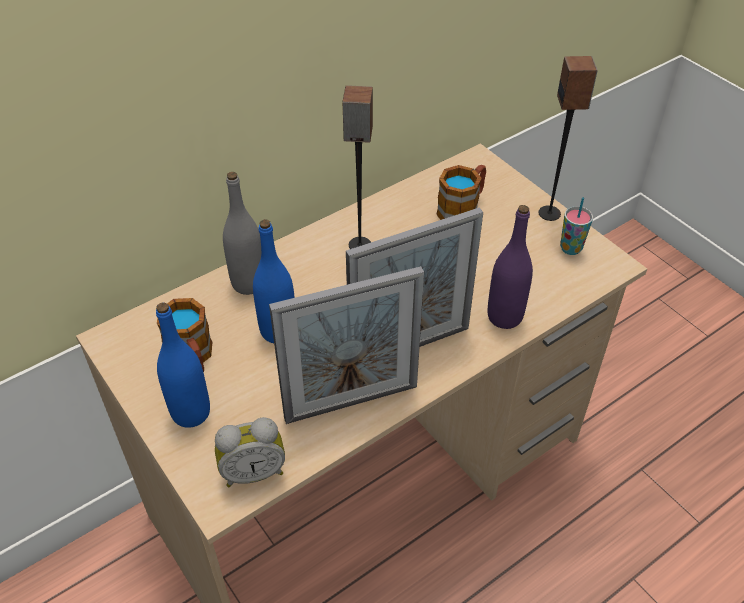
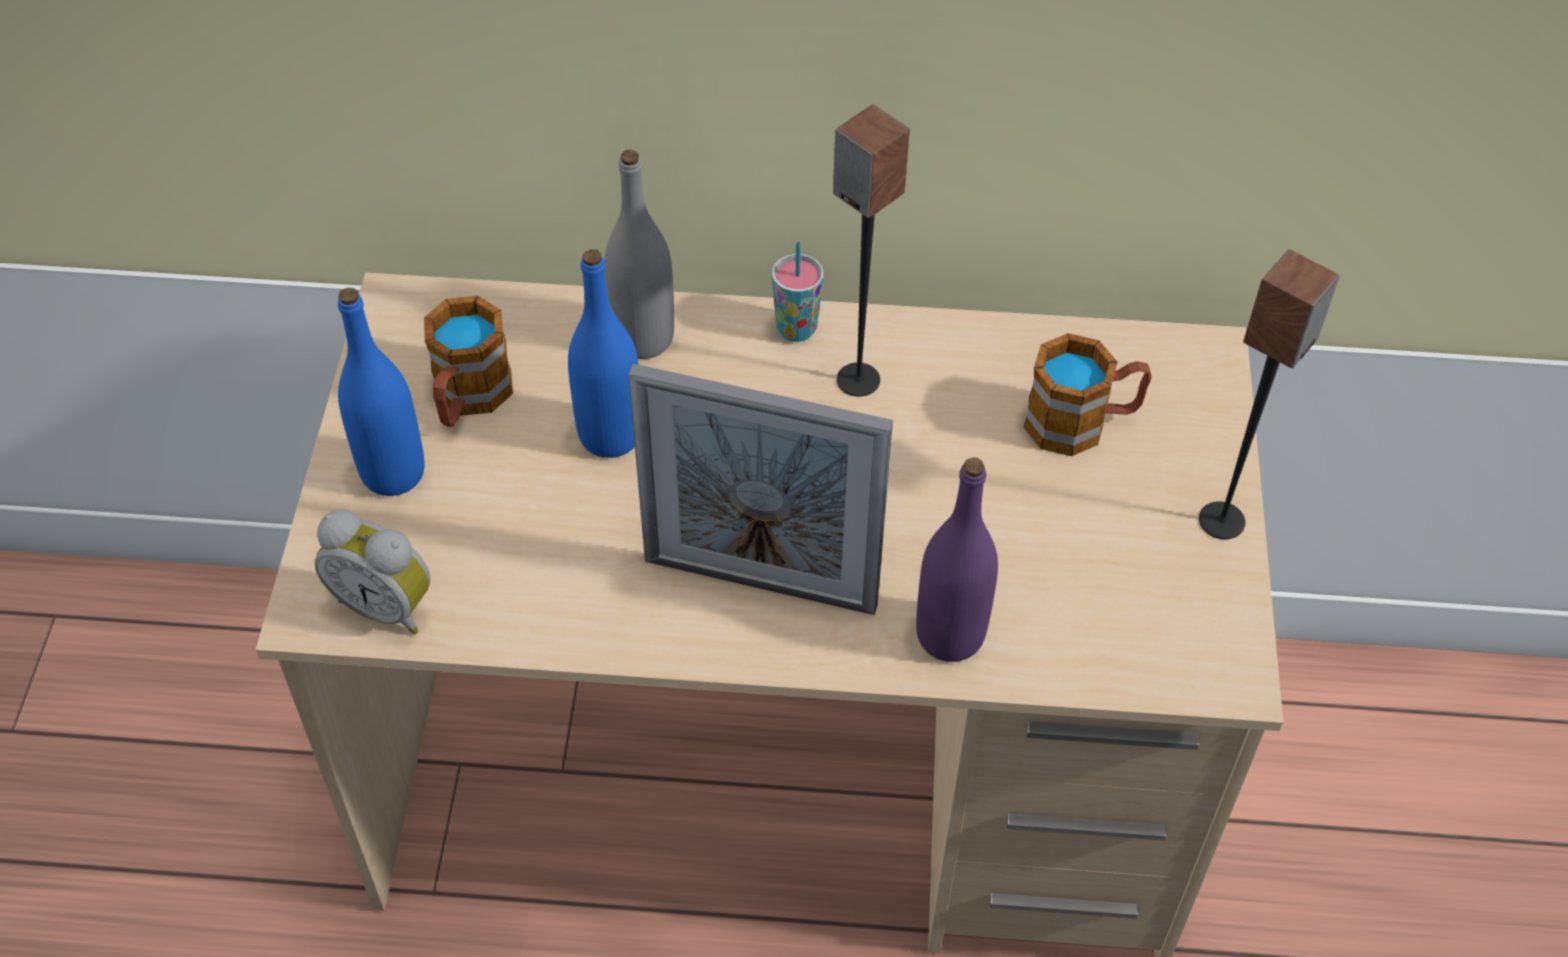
camera: 40 degrees right, 5 degrees up
(351, 402) = (598, 604): picture frame -> none
(570, 248) = (1187, 602): cup -> cup (796, 329)

